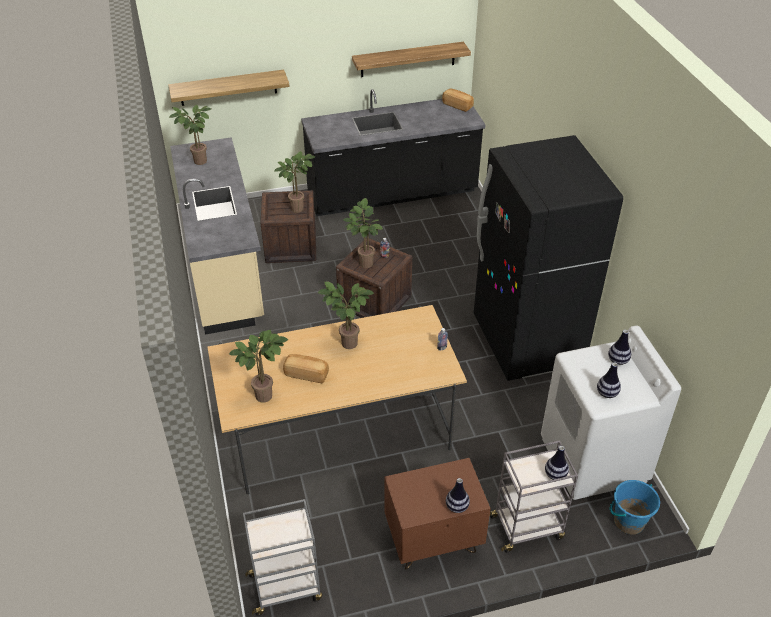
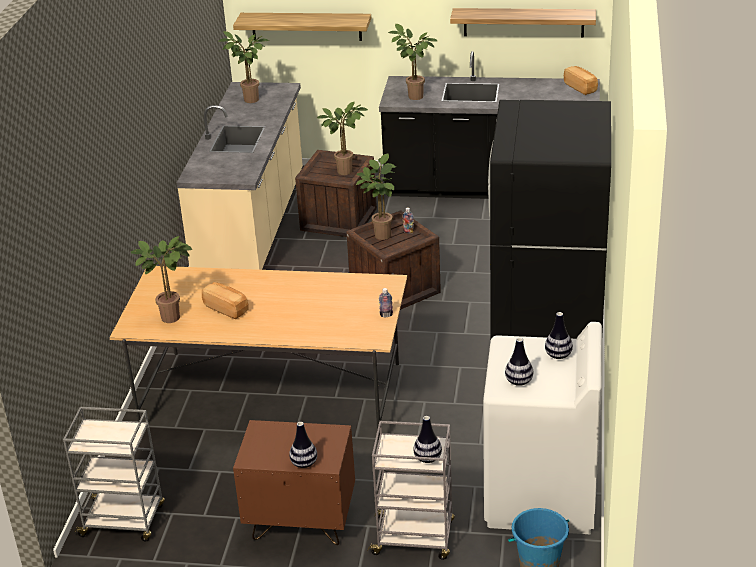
camera: 25 degrees right, 10 degrees down
(347, 345) = (287, 292): potted plant -> potted plant (413, 97)

